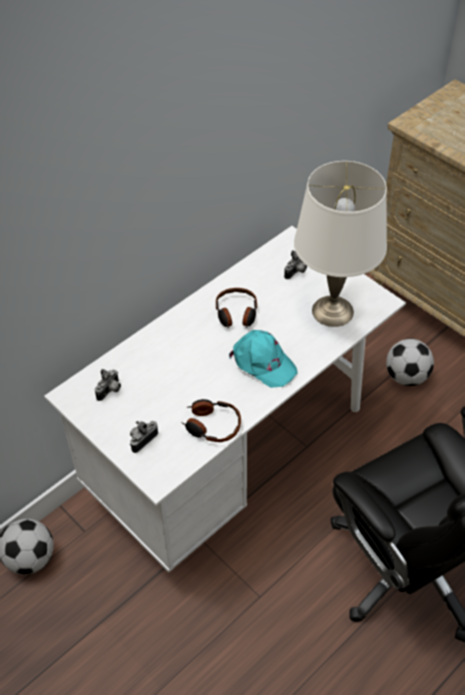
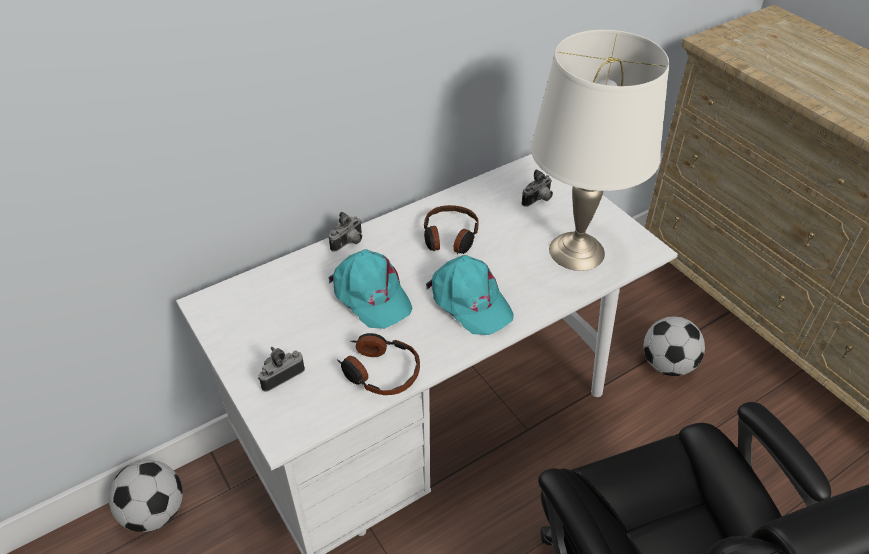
camera: 10 degrees right, 5 degrees down
(110, 391) = (260, 307): camera -> camera (349, 243)
(189, 369) = (371, 295): none -> turquoise cap

